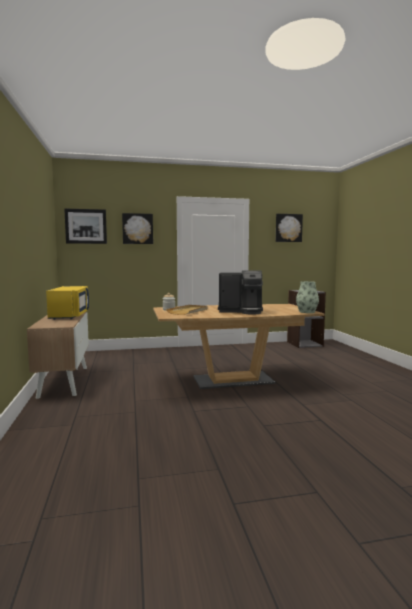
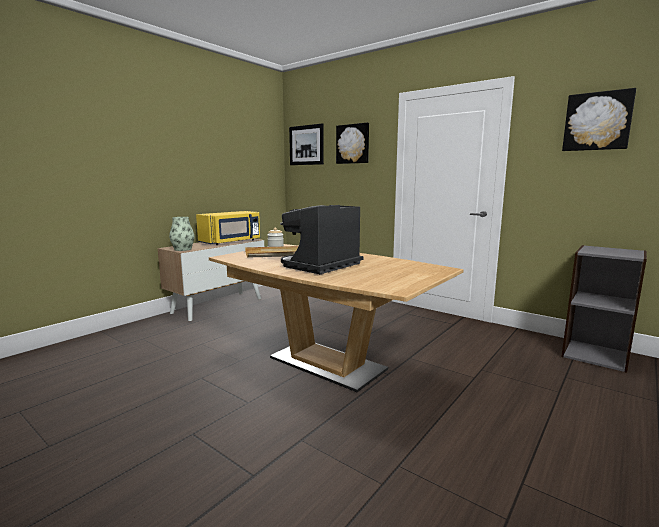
camera: 50 degrees right, 5 degrees up
(241, 311) = (321, 266): coffee machine -> coffee machine turned 75 degrees clockwise
(307, 312) = (392, 288): vase -> vase (183, 249)

